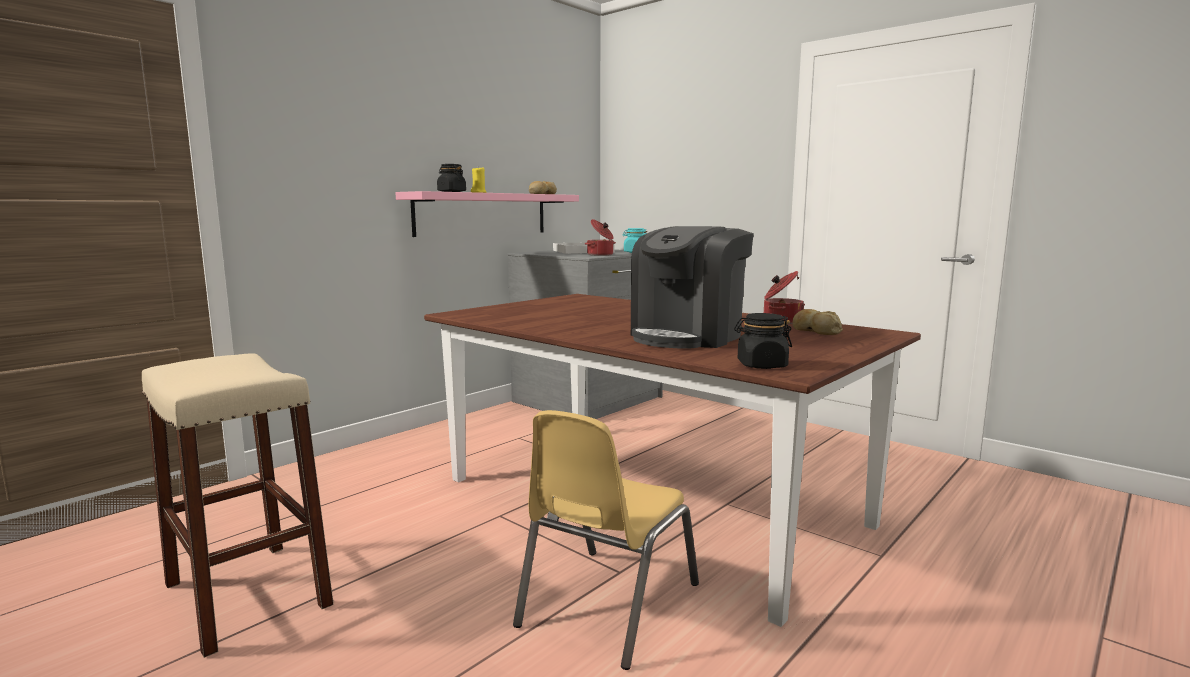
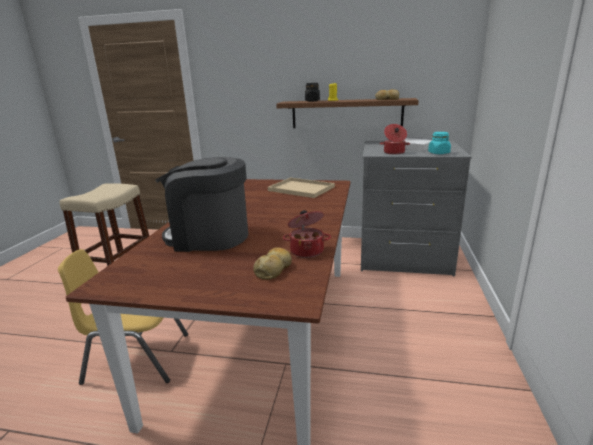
camera: 60 degrees right, 10 degrees up
(482, 214) = (346, 113): pink shelf -> brown shelf
(570, 303) = (302, 189): none -> beige tray
(761, 365) = (119, 273): black jar -> none

